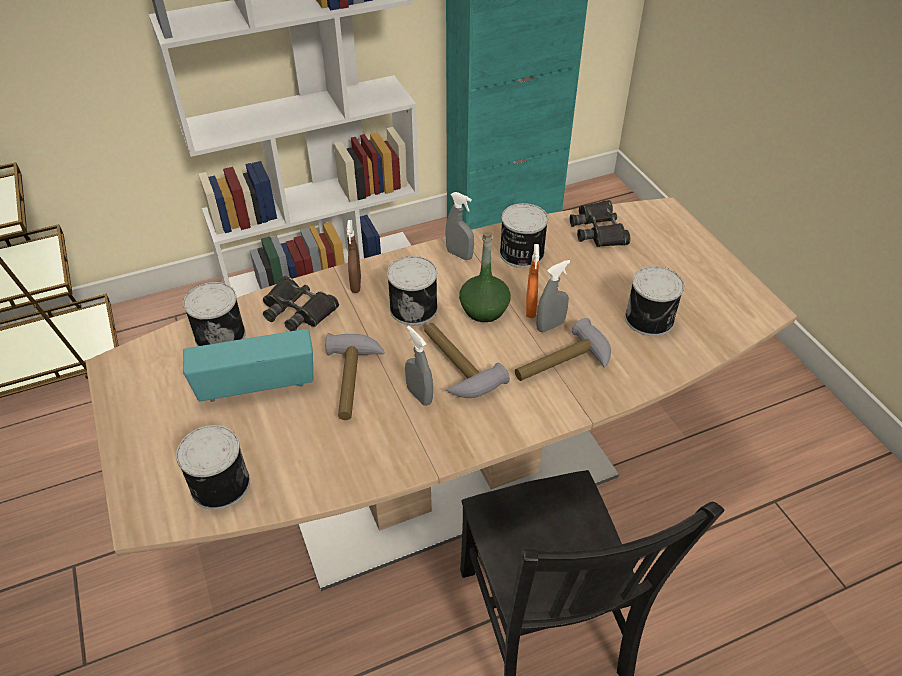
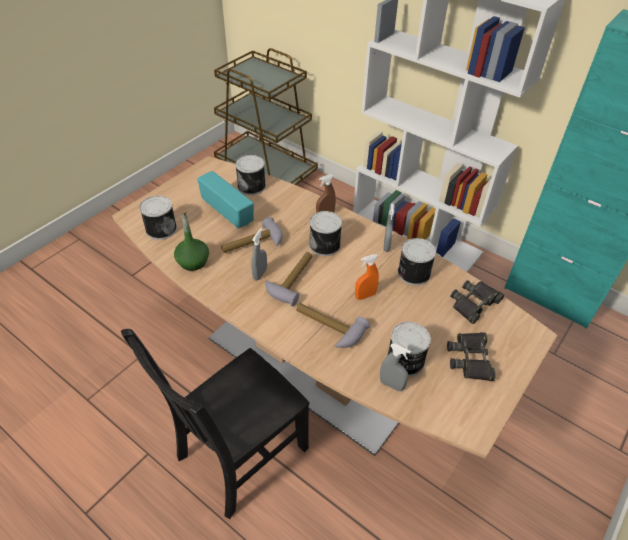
camera: 60 degrees right, 0 degrees up
(298, 310) = (289, 203): black binoculars -> black binoculars (470, 359)
(484, 309) = (347, 274): green bottle -> green bottle (193, 261)
(550, 326) = (357, 310): grey spray bottle -> grey spray bottle (391, 385)

